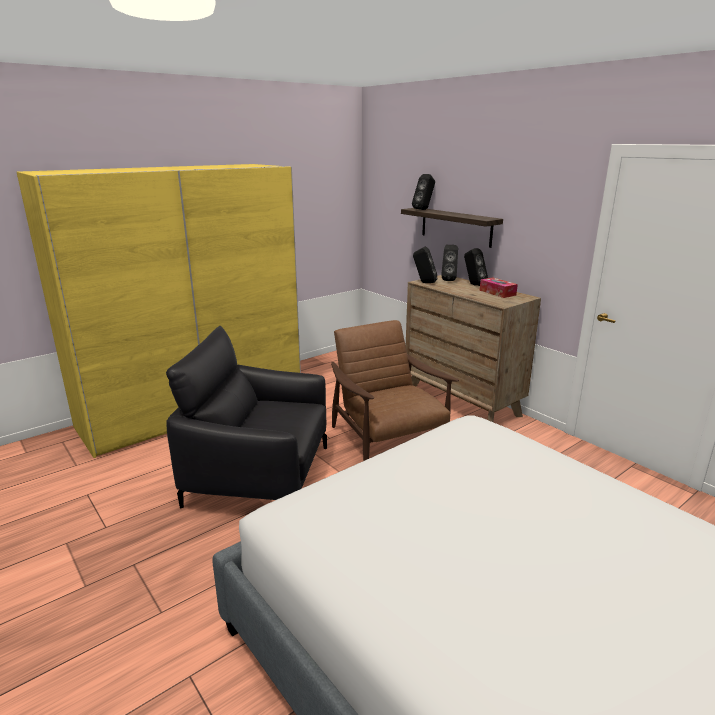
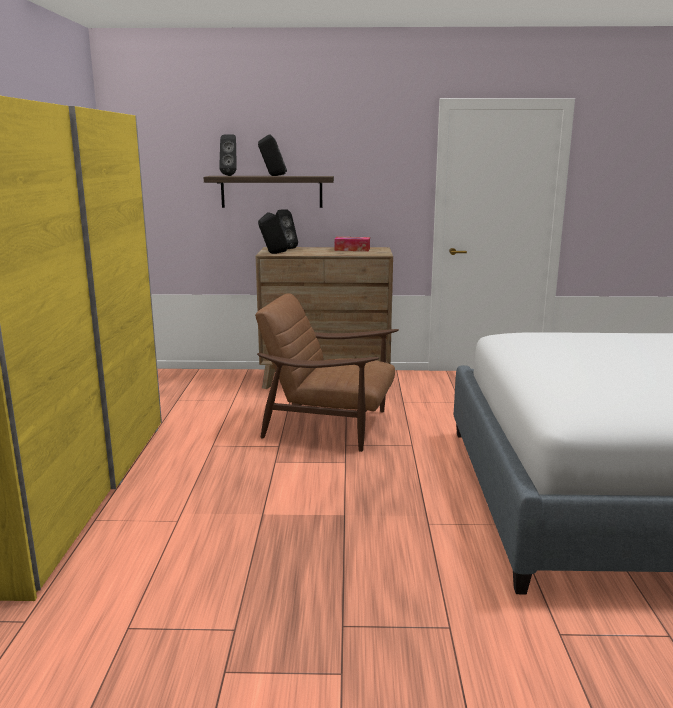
camera: 50 degrees left, 5 degrees down
(260, 475) = (285, 500): black armchair -> none
(473, 284) = (315, 248): black speaker -> black speaker (273, 176)

